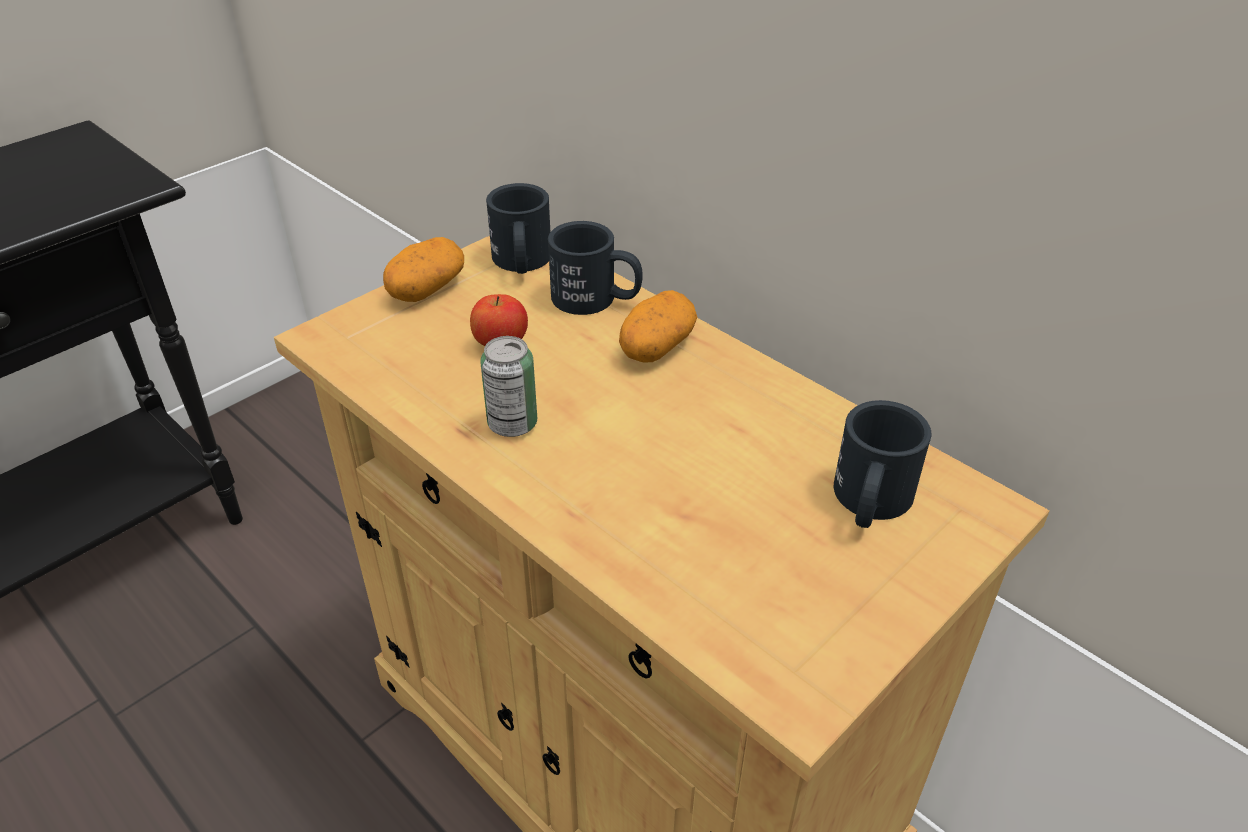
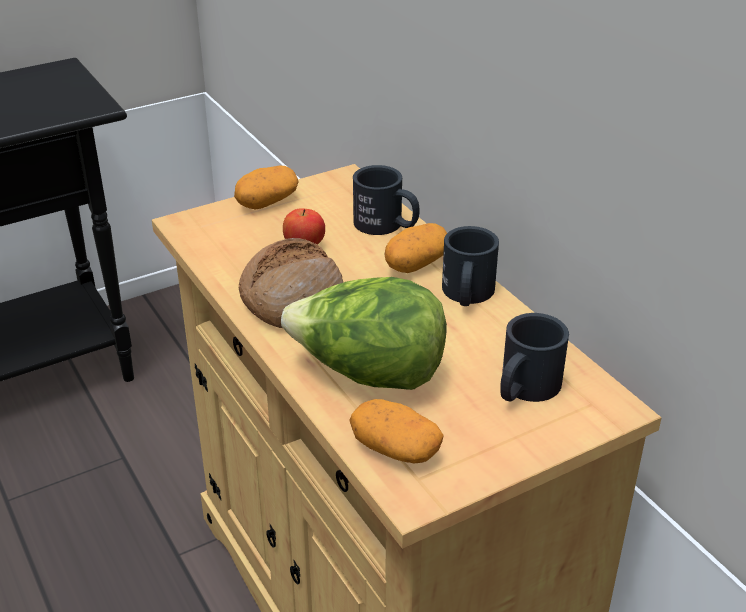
camera: 15 degrees right, 5 degrees down
(512, 424) = (291, 298): can -> bread
(522, 263) = (342, 193): black mug -> black mug (467, 295)
(661, 520) = (369, 375): none -> lettuce
(744, 630) = (395, 449): none -> potato

